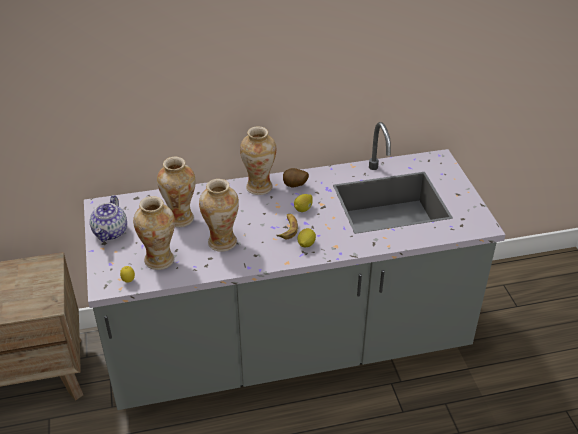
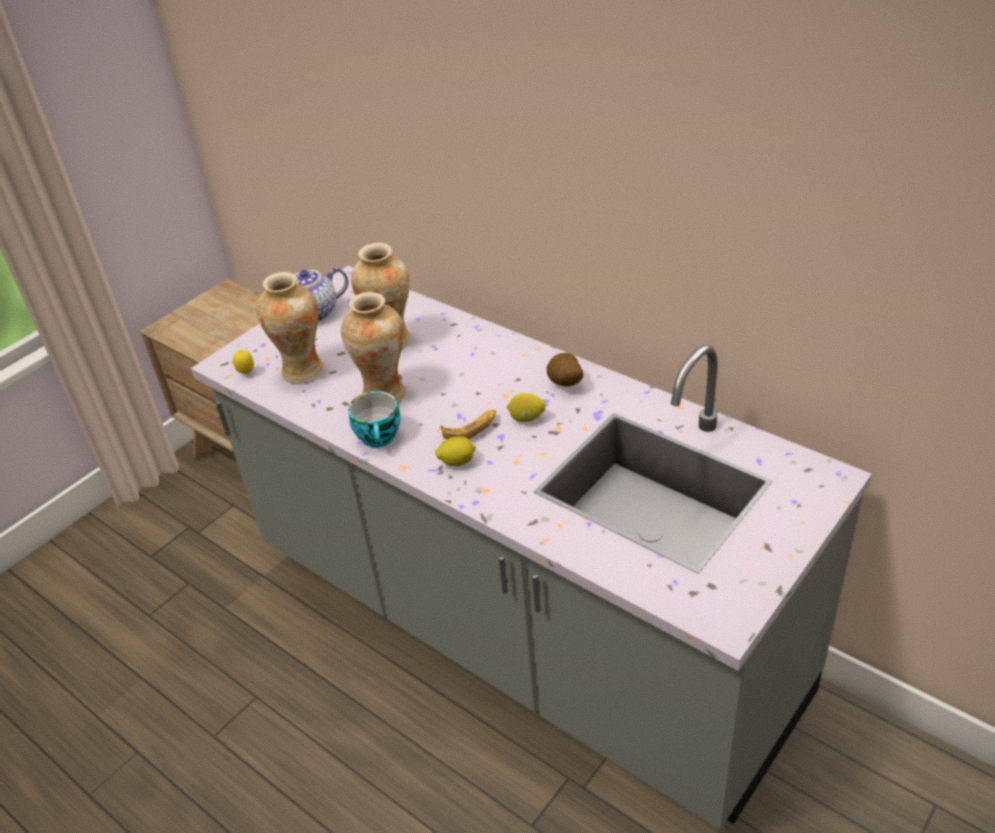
camera: 55 degrees right, 0 degrees up
(255, 259) = (380, 438): none -> cup
(259, 187) = (524, 359): vase -> none

